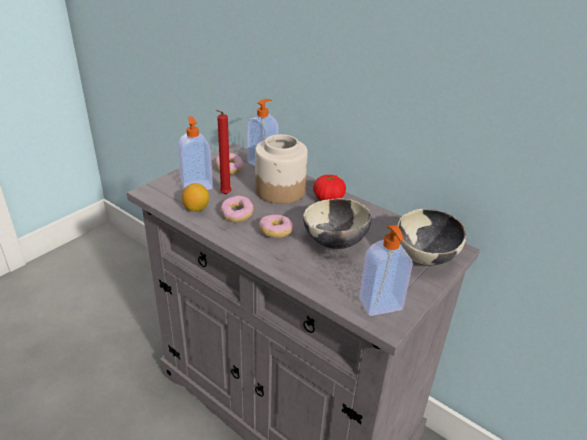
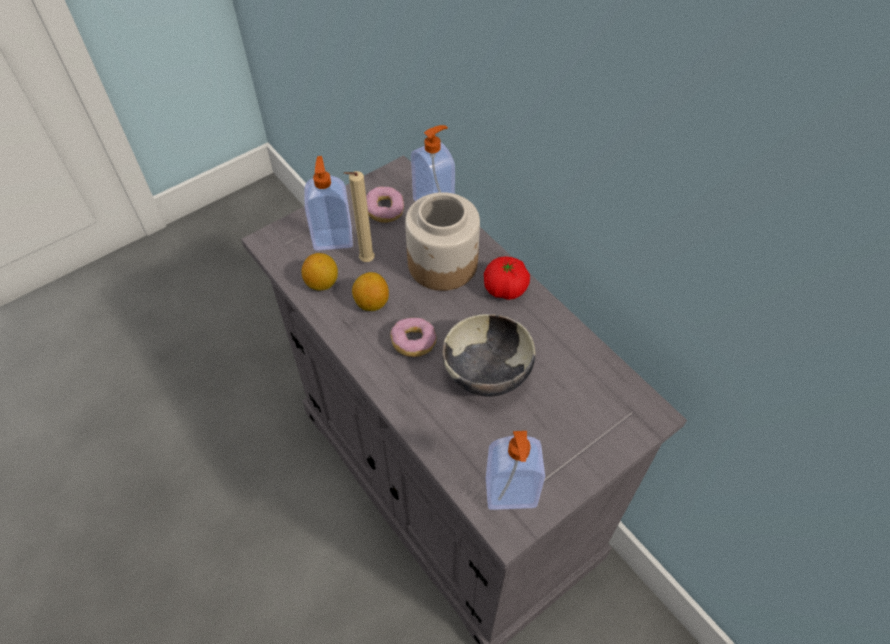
camera: 15 degrees right, 20 degrees up
(224, 195) = (365, 262): red candle -> beige candle
(237, 215) = (372, 303): donut -> lemon
(425, 257) = (602, 421): bowl -> none

